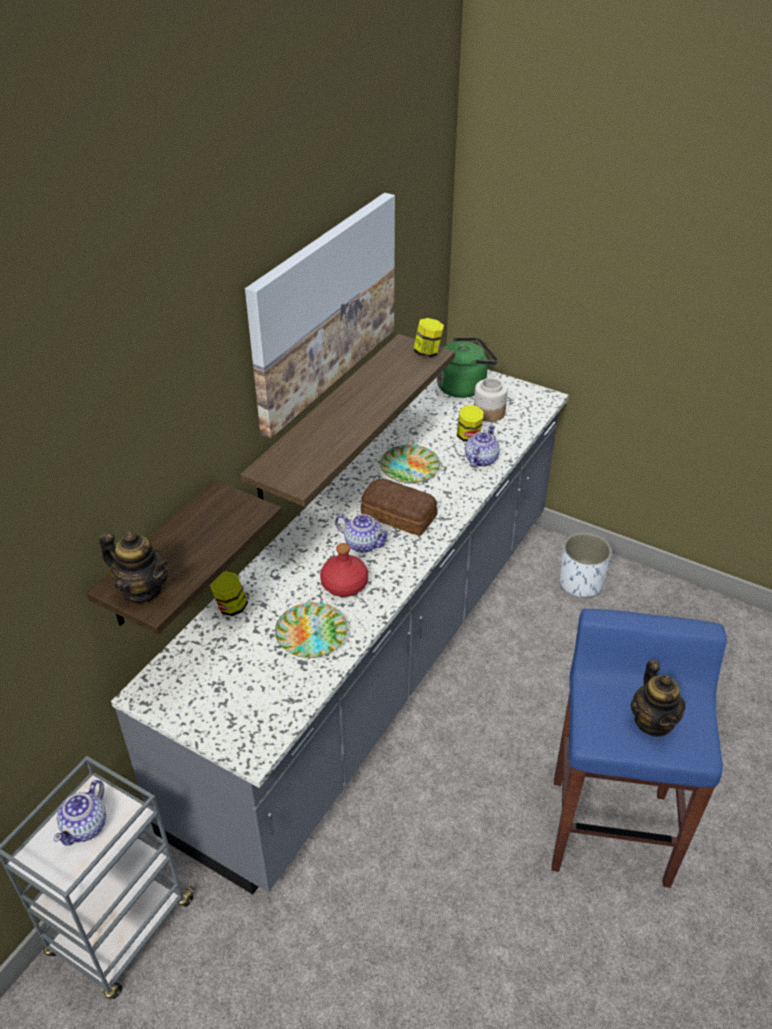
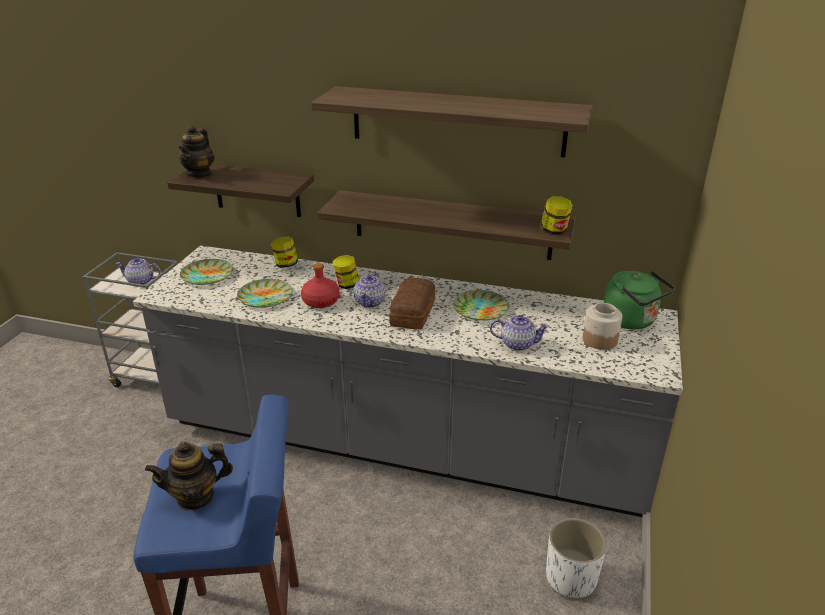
camera: 75 degrees right, 10 degrees down
(222, 693) = (207, 276): none -> plate
(323, 310) = (457, 121): picture -> shelf
(468, 437) = (549, 333): jar -> jar (347, 285)

